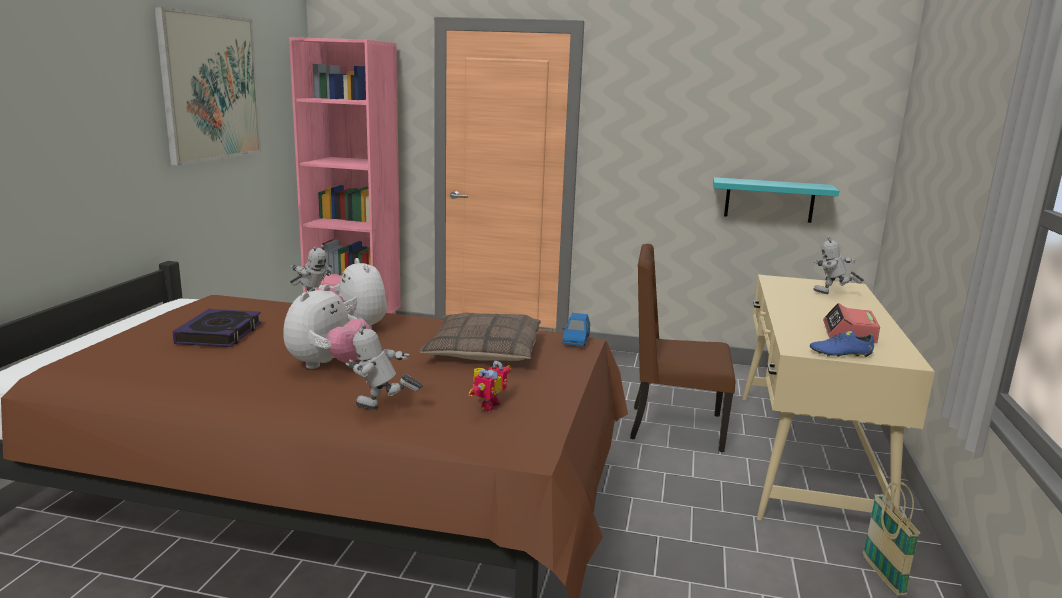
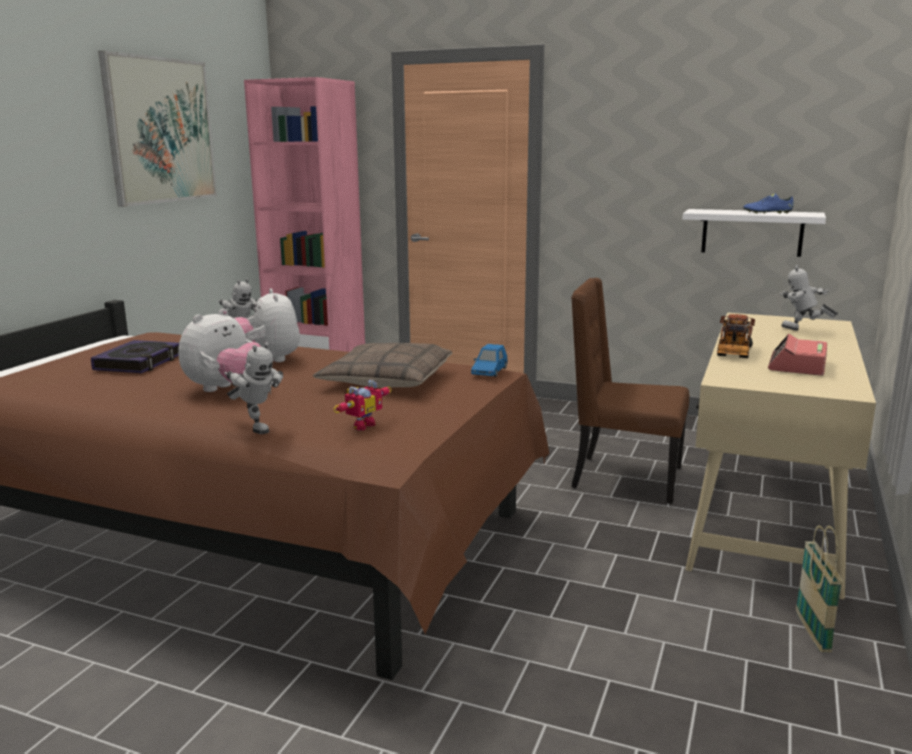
camera: 10 degrees right, 0 degrees up
(382, 411) = (256, 427): toy robot -> toy robot turned 150 degrees counterclockwise
(769, 200) = (752, 232): turquoise shelf -> white shelf
(788, 319) = (733, 353): none -> toy truck
(840, 354) = (772, 385): blue shoe -> blue shoe (767, 213)

